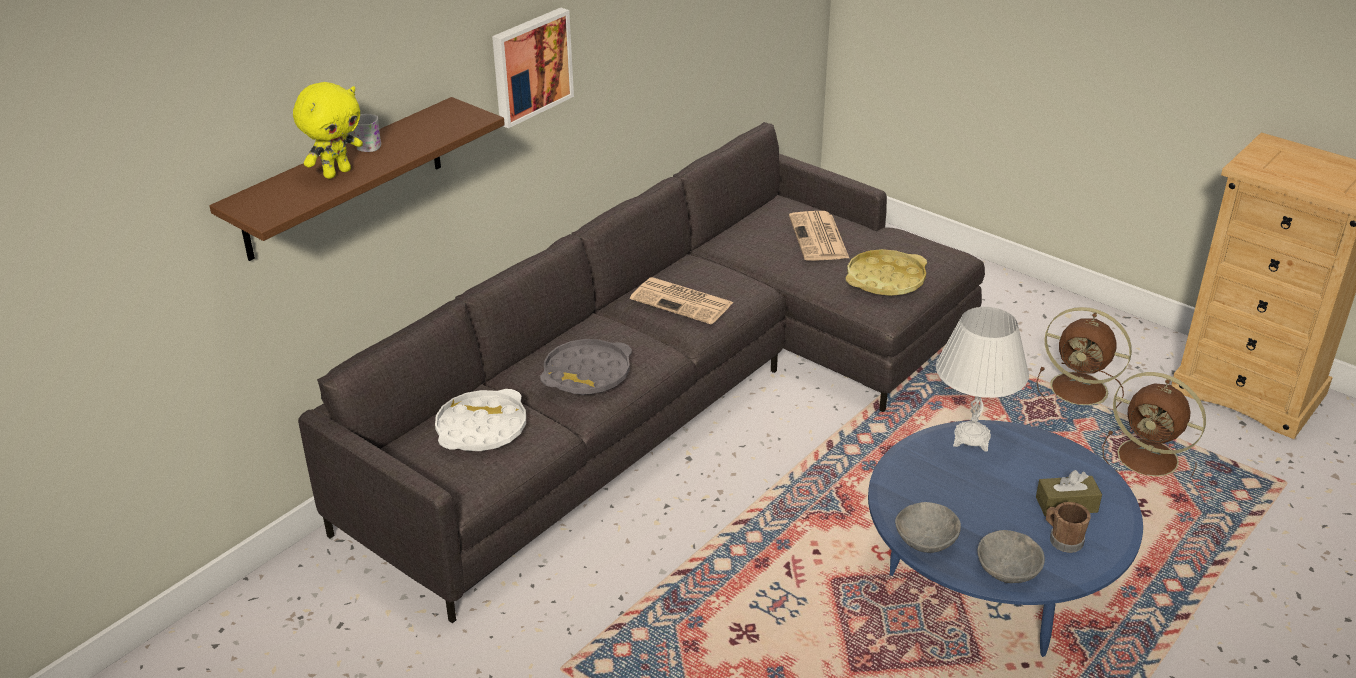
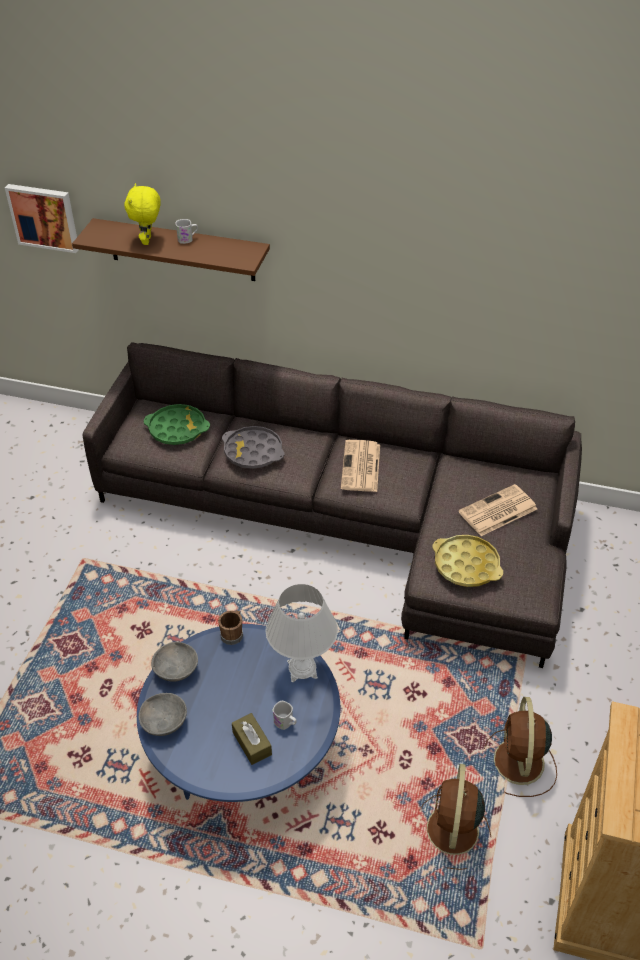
camera: 65 degrees right, 10 degrees up
(337, 172) = (148, 241): yellow plush toy -> yellow plush toy turned 75 degrees clockwise
(481, 428) = (177, 429): white tray -> green tray
(530, 66) = (342, 257): picture -> picture (44, 217)
(1046, 471) = (286, 723): none -> white mug
(1062, 539) = (211, 748): brown mug -> brown mug (233, 633)

